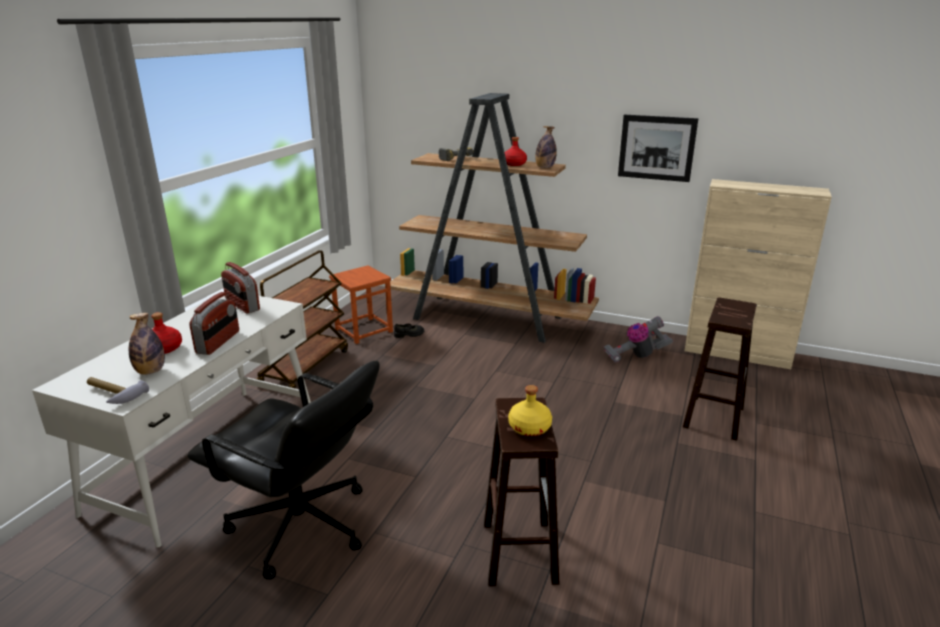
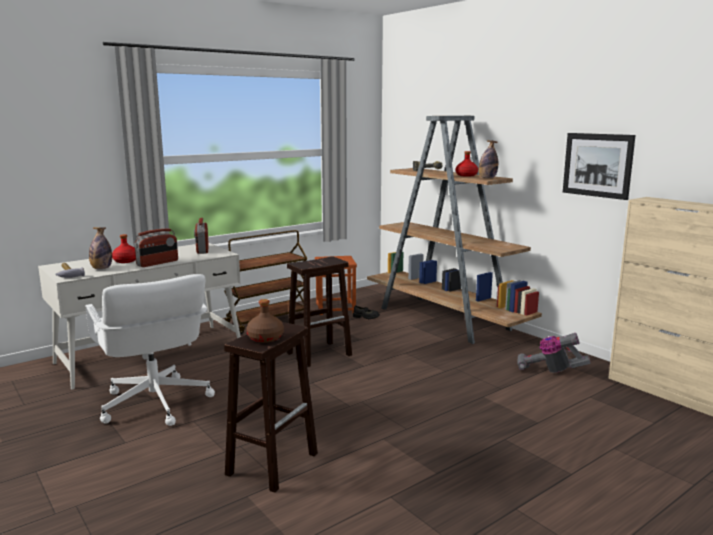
camera: 30 degrees right, 10 degrees down
(301, 527) = (155, 404): black office chair -> white office chair
(530, 428) = (265, 338): yellow bottle -> brown bottle
(713, 416) = (571, 431): brown stool -> brown stool (320, 354)

